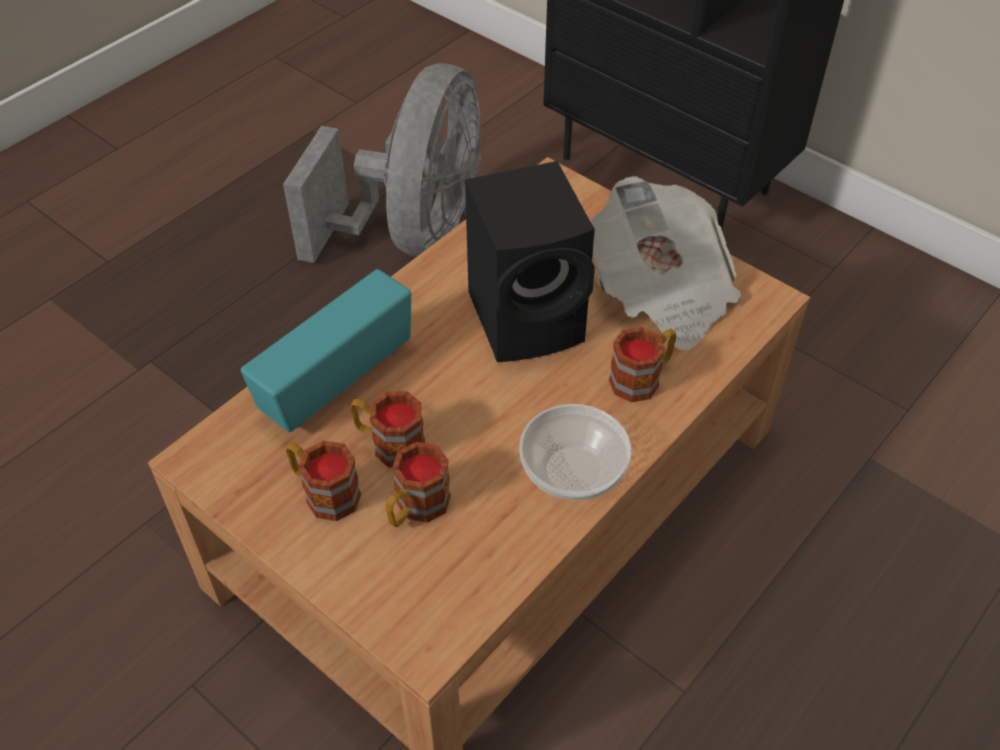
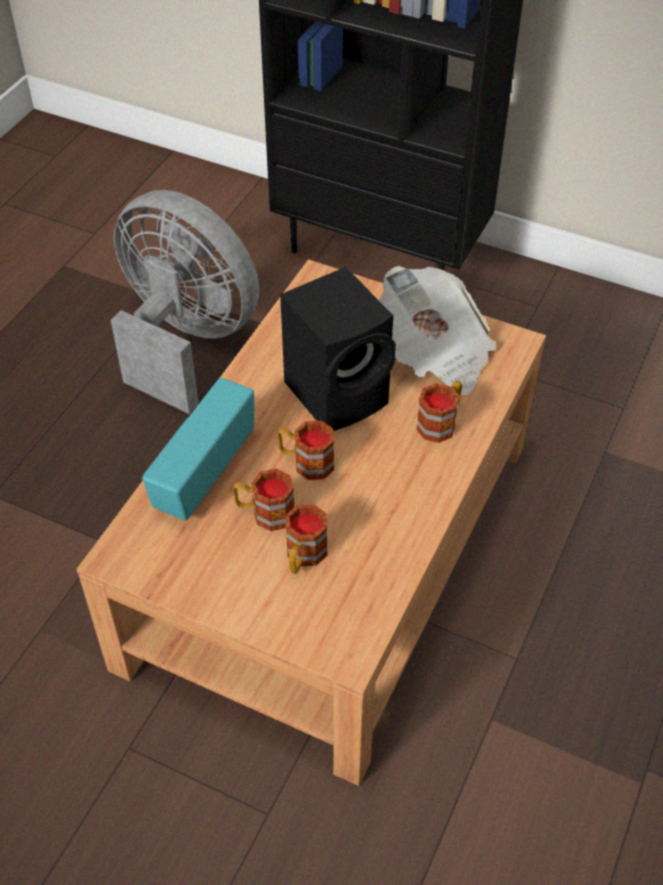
camera: 15 degrees left, 0 degrees up
(324, 492) = (228, 561): mug -> mug (306, 462)
(414, 233) = (185, 341): grey fan -> grey fan turned 60 degrees counterclockwise
(571, 471) = (411, 503): bowl -> none

